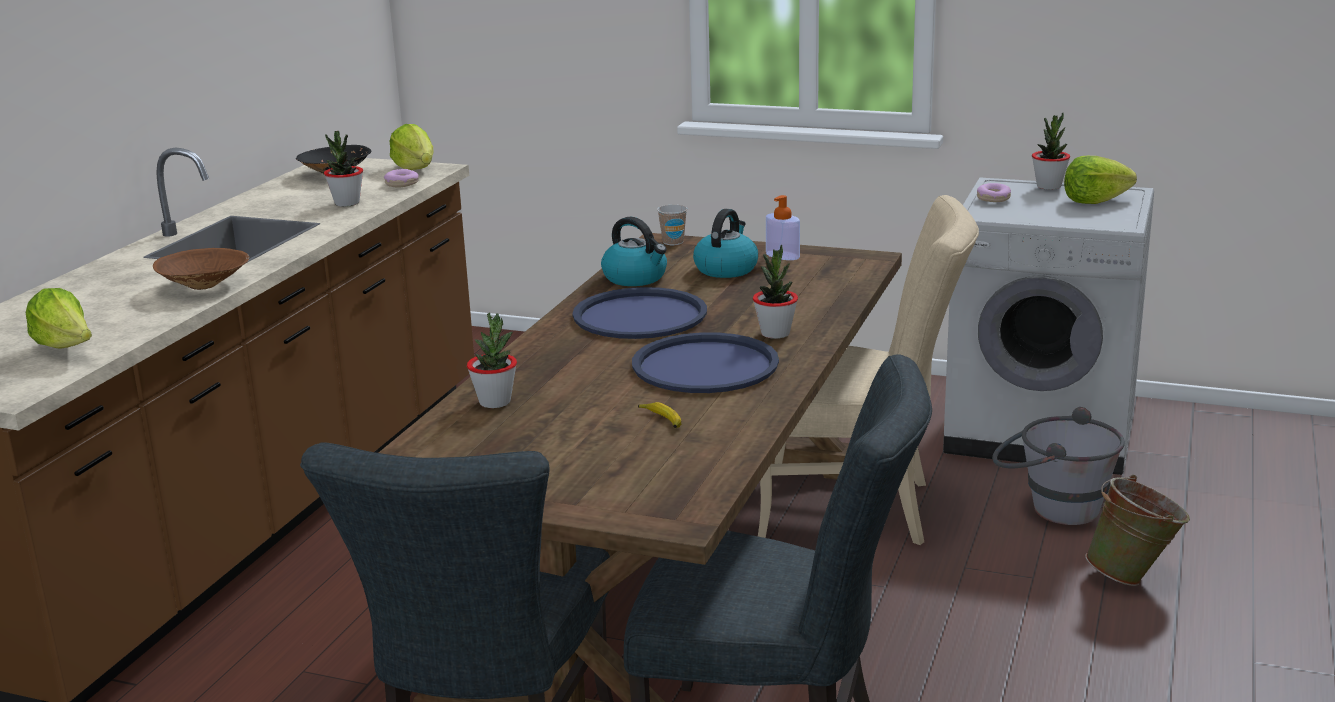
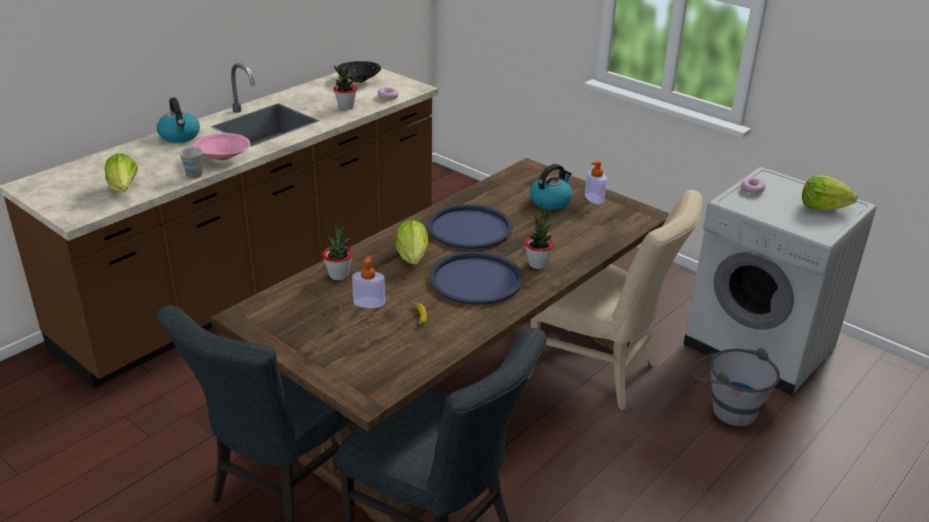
camera: 20 degrees right, 10 degrees up
(206, 285) = (224, 157): brown bowl -> pink bowl
(416, 169) = (405, 86): lettuce -> lettuce (412, 257)
(573, 421) = (369, 303): none -> soap dispenser
(636, 278) = (491, 195): kettle -> kettle (180, 136)
(673, 242) = (536, 170): cup -> cup (194, 175)
(1048, 186) = (801, 186): potted plant -> none
(1134, 577) = (742, 477): green bucket -> none

